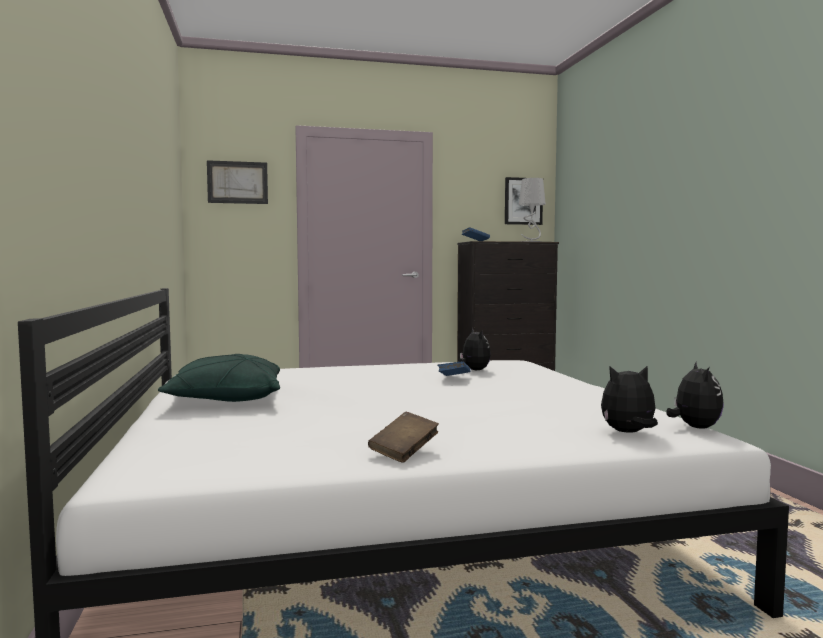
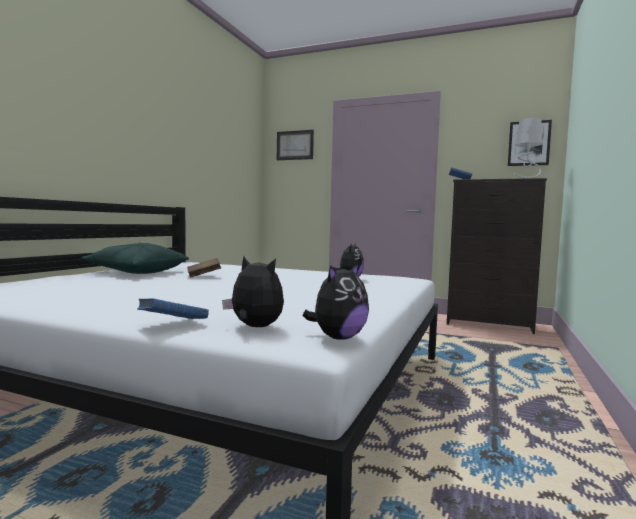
camera: 35 degrees right, 0 degrees up
(404, 452) = (72, 306): brown book -> brown book (204, 276)
(454, 379) = (309, 281): blue book -> blue book (173, 325)

